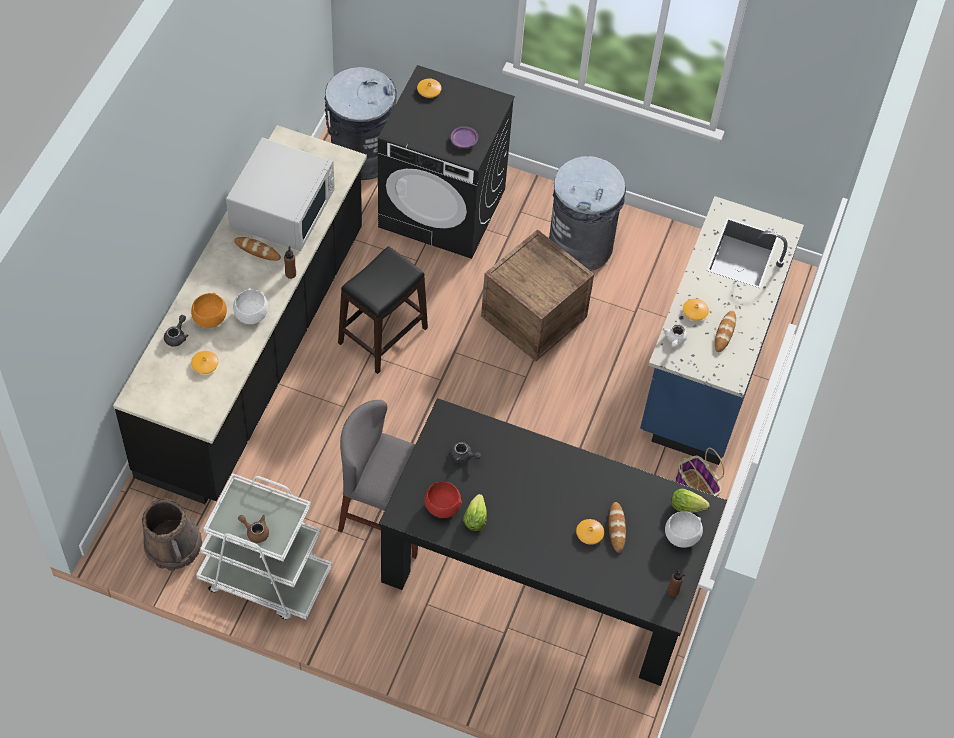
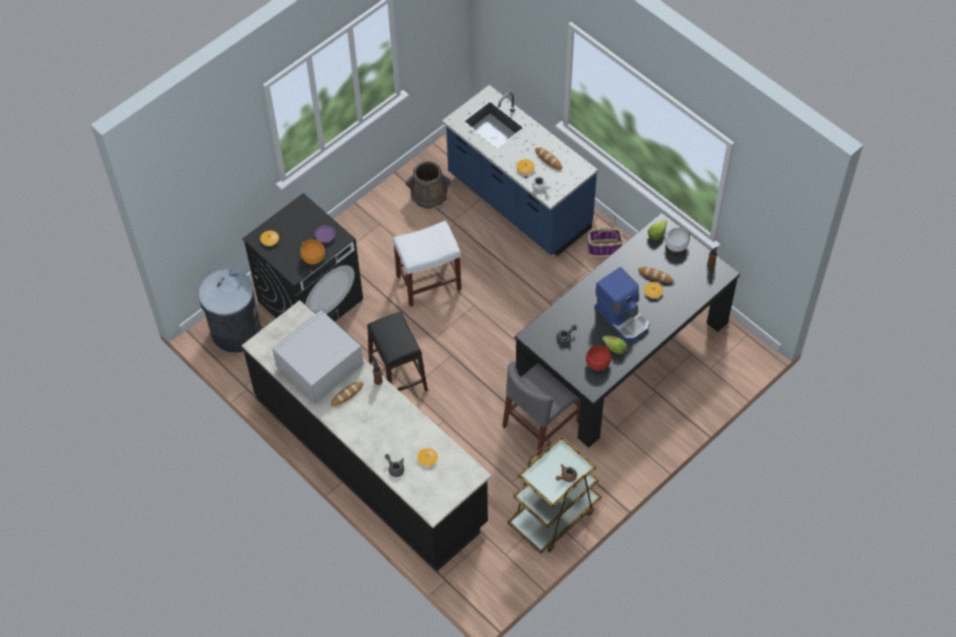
camera: 60 degrees left, 0 degrees up
(173, 545) = (503, 564): brown bucket -> brown bucket (429, 194)
(210, 319) = (391, 443): orange bowl -> orange bowl (313, 258)
(251, 316) = (401, 417): white bowl -> none
(265, 577) = (554, 515): white cart -> brown cart
(283, 208) = (319, 366): white microwave -> white microwave turned 90 degrees counterclockwise
(529, 511) = (622, 317): none -> coffee machine
(533, 317) = (429, 282): crate -> white stool
(581, 245) = (386, 232): grey trash can -> none

